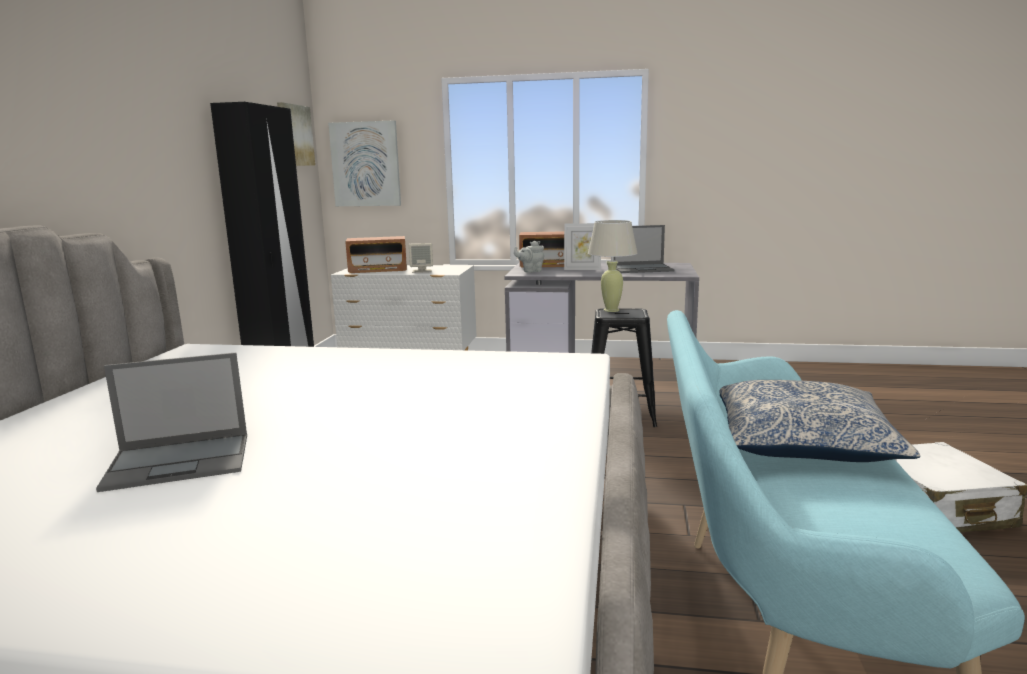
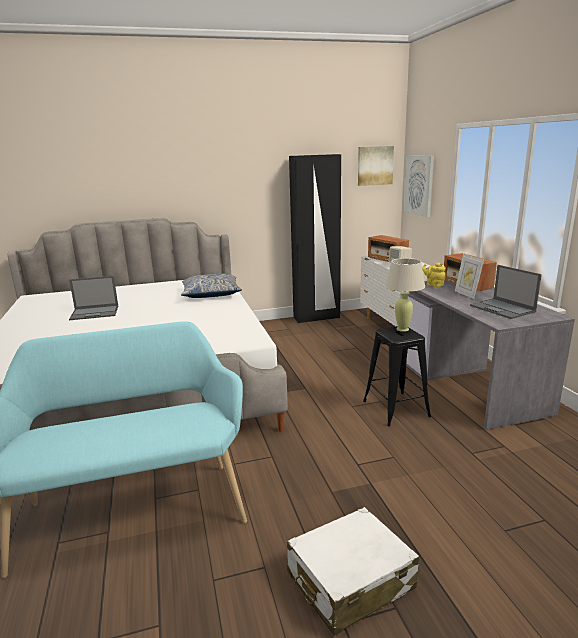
camera: 65 degrees right, 5 degrees up
(181, 461) = (95, 313): laptop -> laptop turned 60 degrees counterclockwise
(530, 271) = (433, 285): grey teapot -> yellow teapot
(801, 441) = (173, 420): pillow -> pillow (211, 294)

